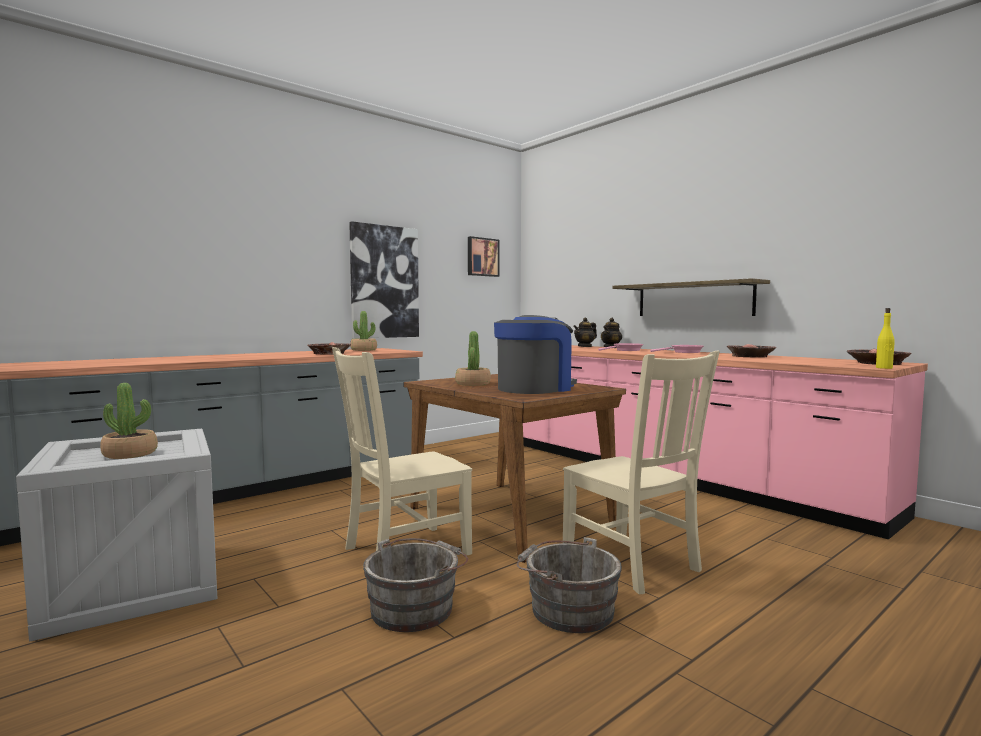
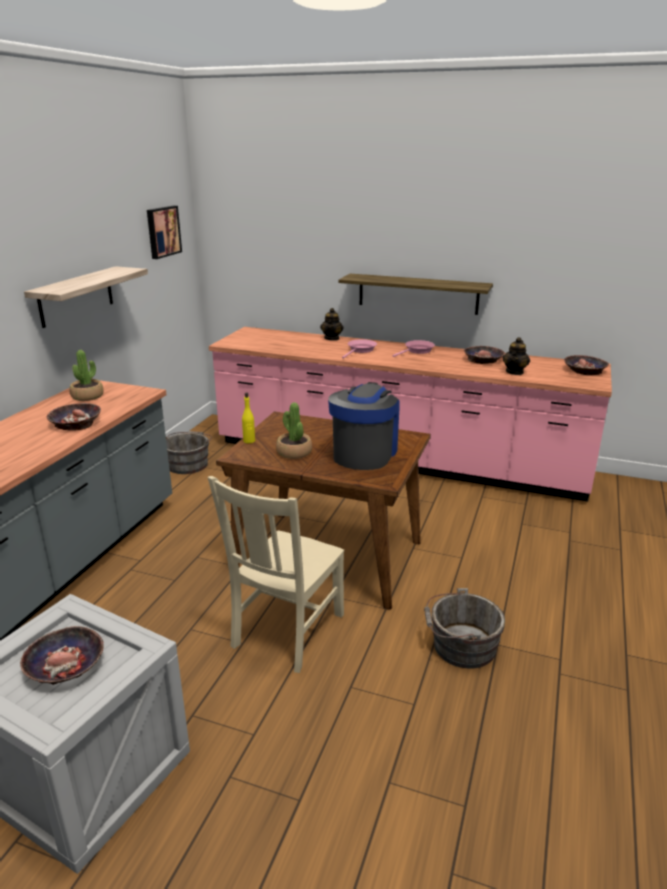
camera: 30 degrees left, 20 degrees up
(130, 454) = (65, 665): potted plant -> bowl
(384, 282) = (76, 296): picture -> shelf
(416, 608) = (361, 689): grey bucket -> grey bucket (188, 464)
(585, 346) = (301, 336): teapot -> teapot (515, 372)
(633, 563) = (462, 582): beige chair -> none
(884, 368) = (601, 386): yellow bottle -> yellow bottle (249, 441)

